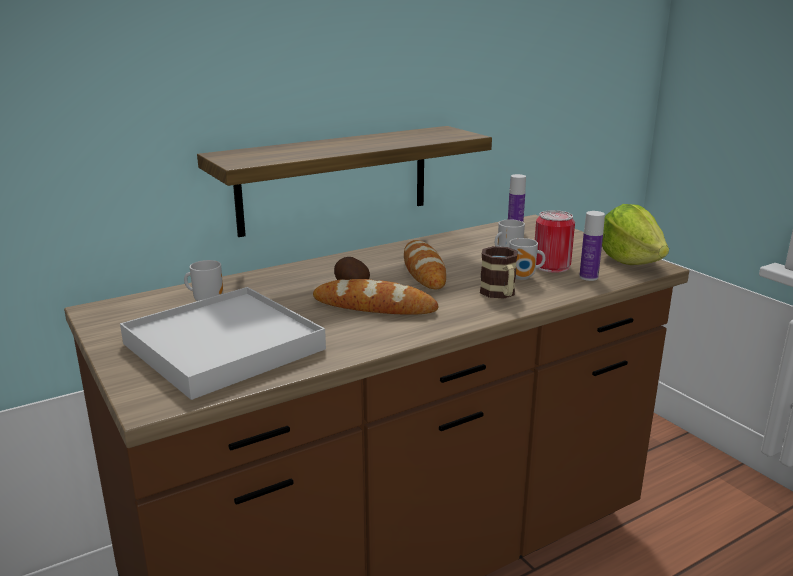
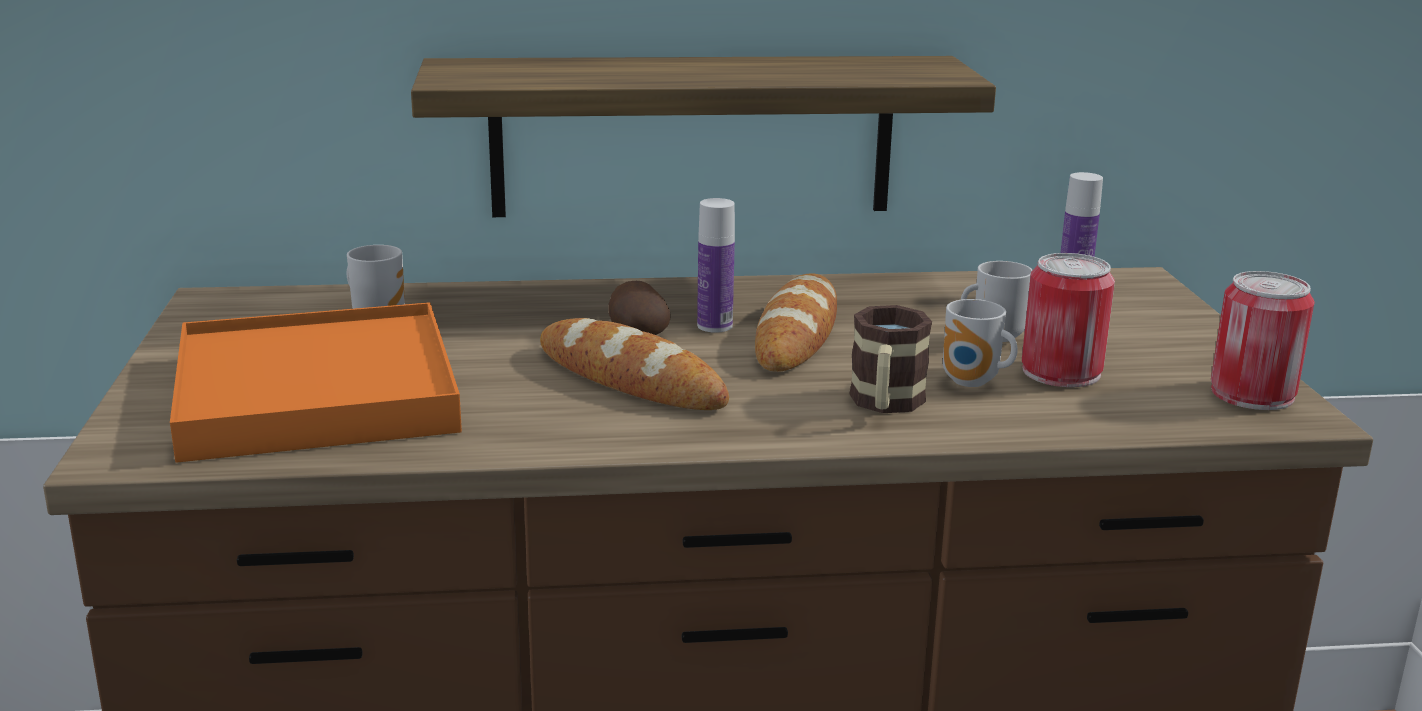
camera: 25 degrees right, 0 degrees up
(224, 346) = (317, 393): white tray -> orange tray
(588, 277) = (1112, 408): bottle -> bottle (714, 326)
(630, 261) = (1252, 393): lettuce -> can

